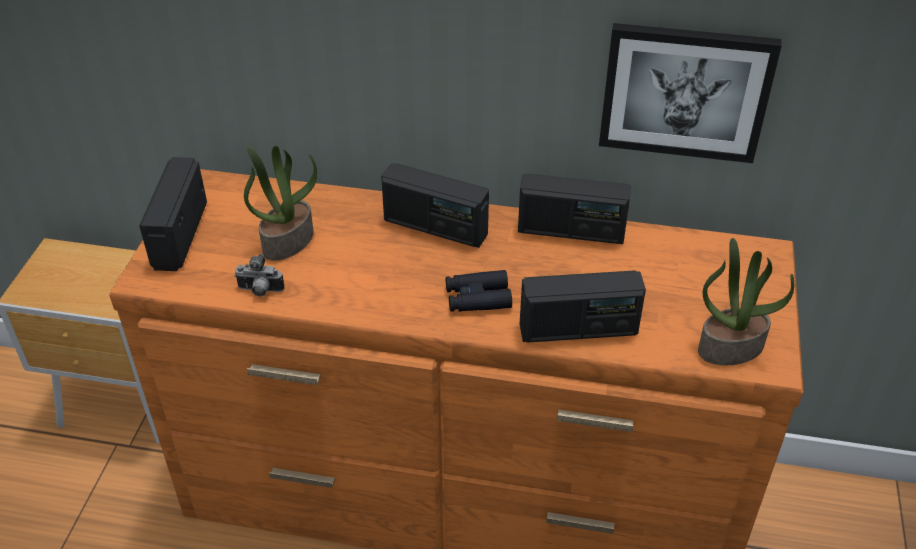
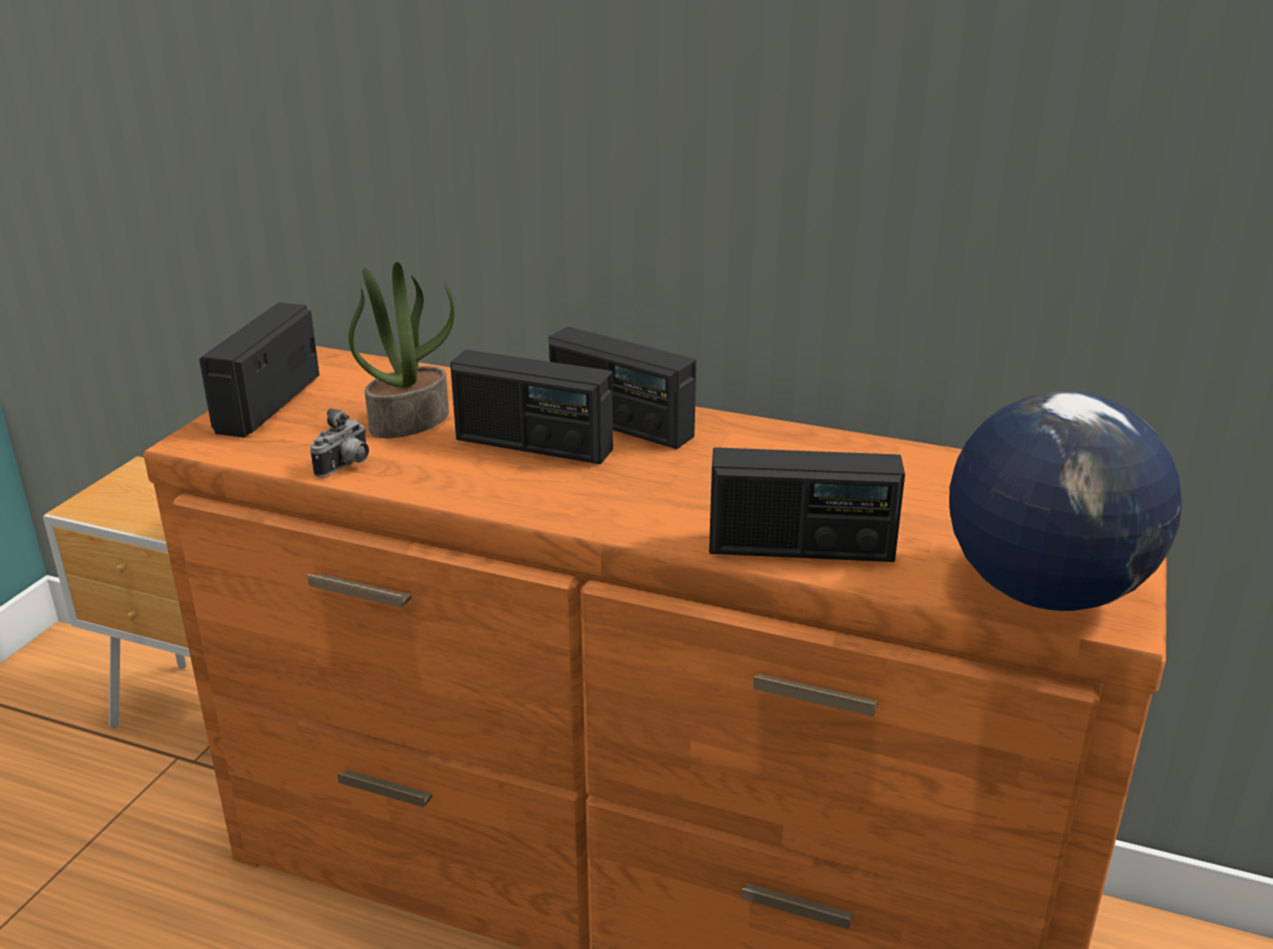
camera: 10 degrees right, 15 degrees down
(260, 291) = (346, 466): camera -> camera turned 75 degrees counterclockwise
(478, 298) = (656, 500): black binoculars -> none
(571, 231) = (818, 443): radio -> radio (533, 445)
(685, 91) = (993, 224): picture -> none
(731, 347) = (1046, 591): potted plant -> globe

